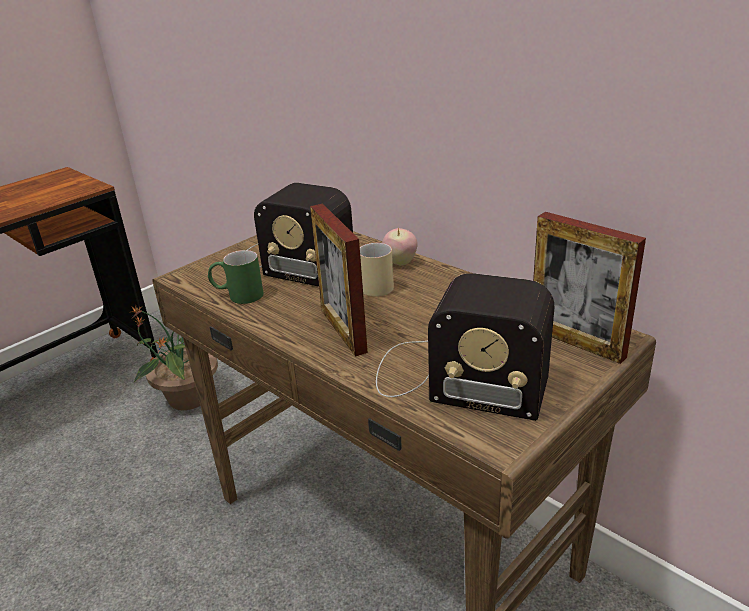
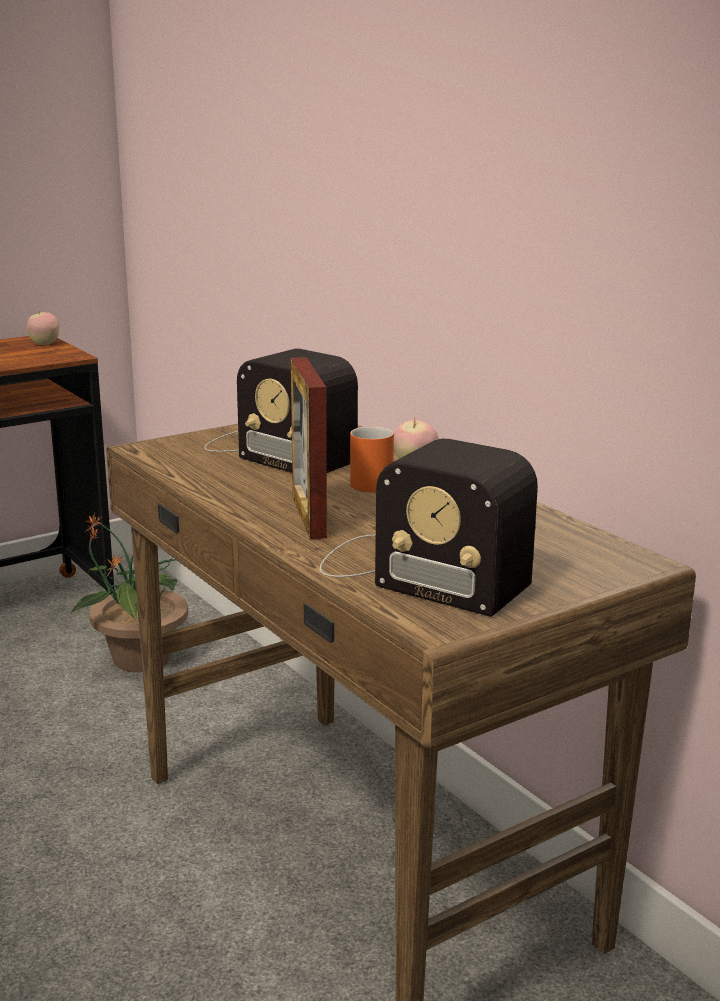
camera: 10 degrees right, 10 degrees down
(67, 178) = (44, 344): none -> apple
(237, 296) = (199, 472): green mug -> none
(376, 284) = (372, 481): beige mug -> orange mug
(576, 342) = (589, 560): picture frame -> none

